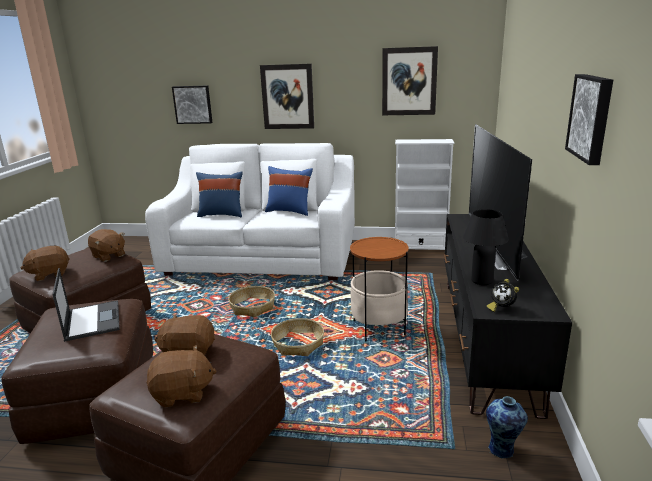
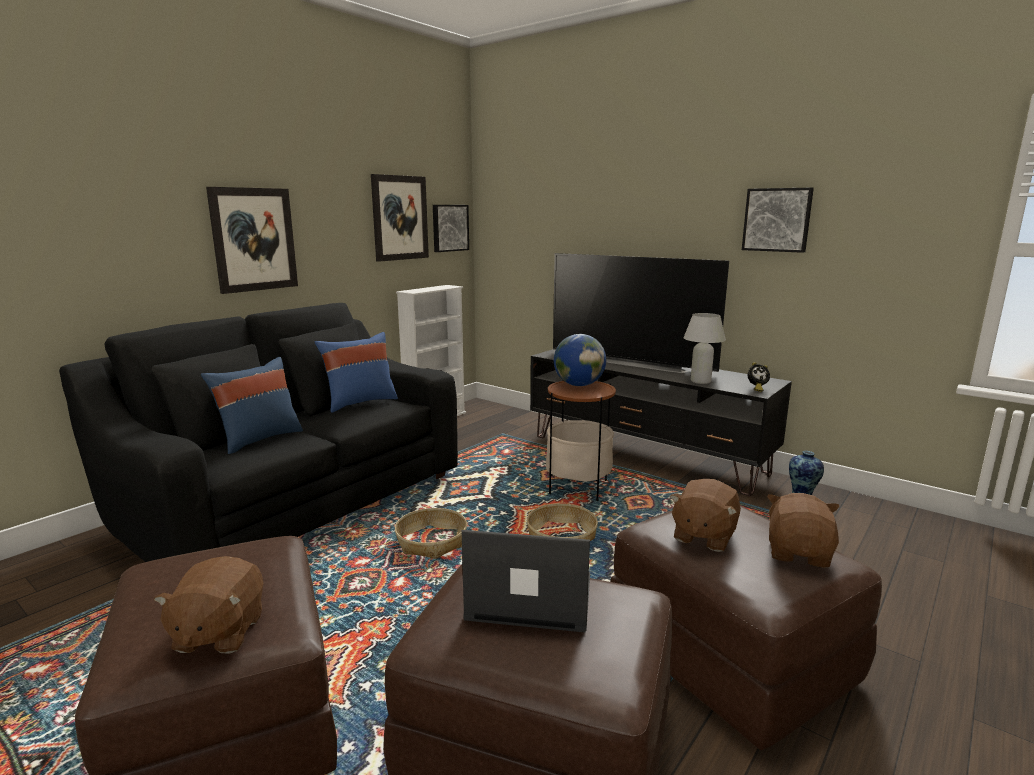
camera: 60 degrees left, 5 degrees down
(108, 256) = (241, 555): brown plush toy -> none
(193, 104) = (67, 258): picture -> picture (449, 228)
(261, 258) = (294, 501): white sofa -> black sofa
(385, 244) = (578, 385): none -> globe
(481, 281) = (700, 381): black table lamp -> white table lamp

